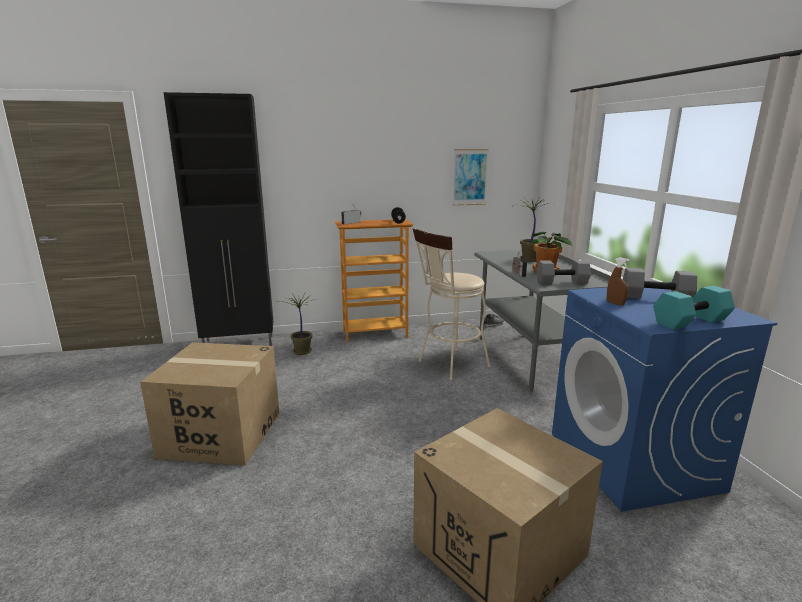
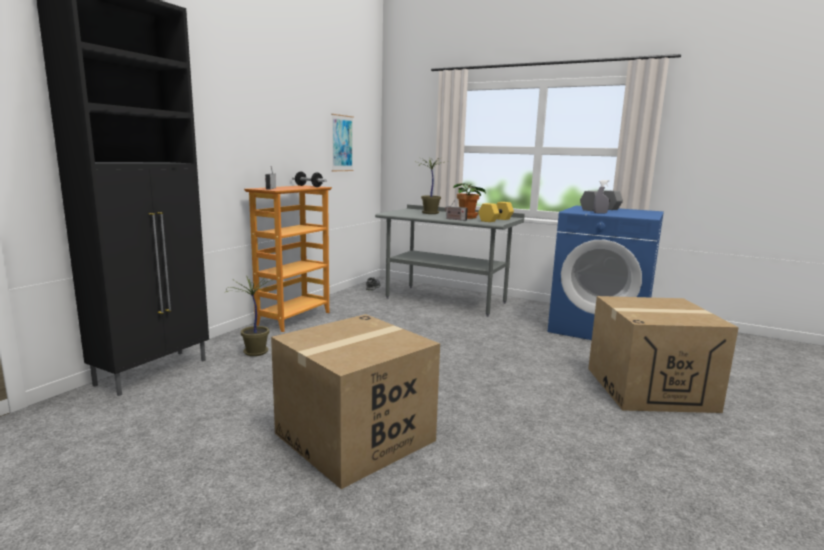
camera: 50 degrees left, 5 degrees down
(449, 365) = (407, 320): beige stool -> none
(561, 282) = (496, 220): grey dumbbell -> yellow dumbbell
(615, 303) = (600, 213): brown spray bottle -> grey spray bottle
(691, 322) = (648, 214): turquoise dumbbell -> none

